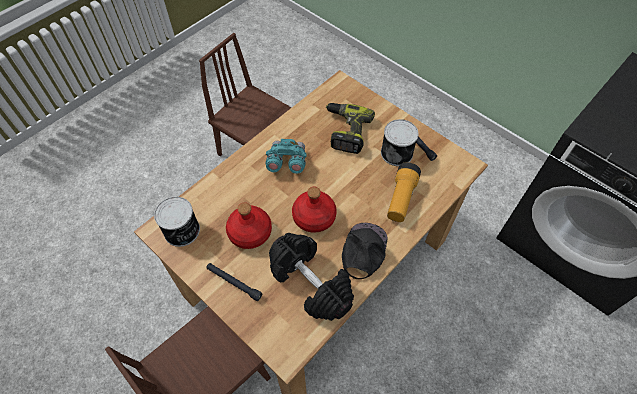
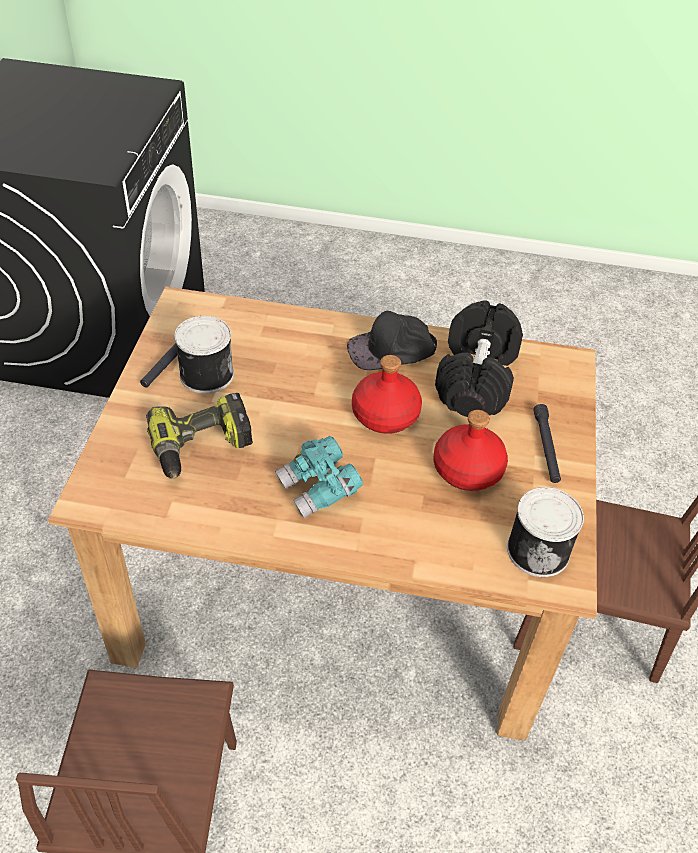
camera: 125 degrees left, 10 degrees down
(401, 198) = (284, 344): flashlight -> none

